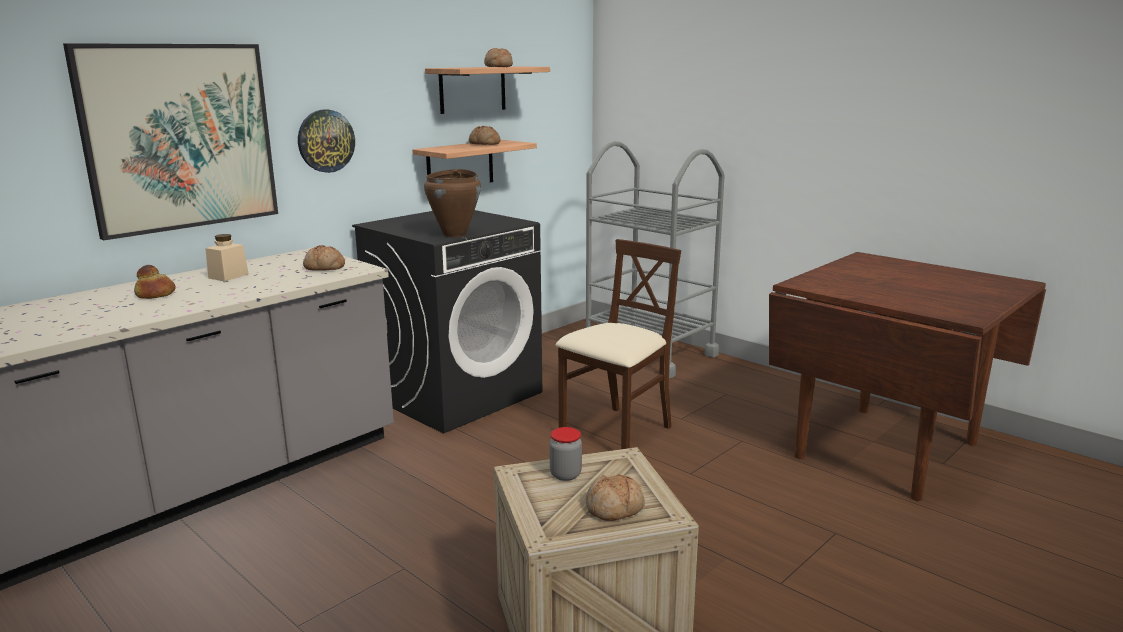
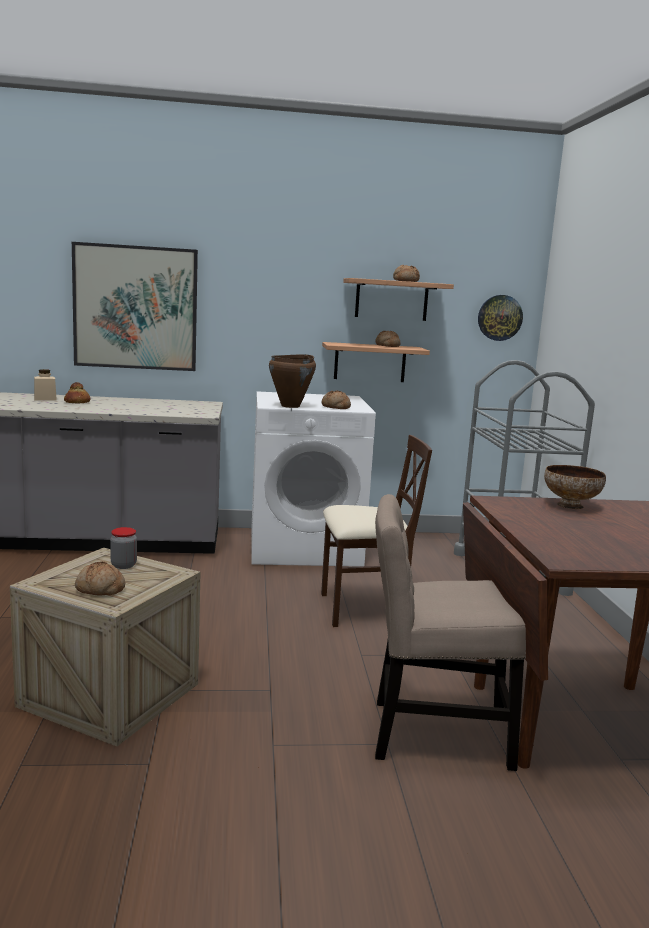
camera: 40 degrees right, 5 degrees down
(228, 276) = (133, 403): beige jar -> beige jar (45, 399)
(324, 268) = (188, 410): bread -> bread (335, 407)
(325, 141) = (244, 324): wall clock -> wall clock (499, 317)
(456, 394) = (305, 547): black washing machine -> white washing machine
(841, 272) = (570, 506): none -> bowl
(842, 508) = (432, 734): none -> beige chair

